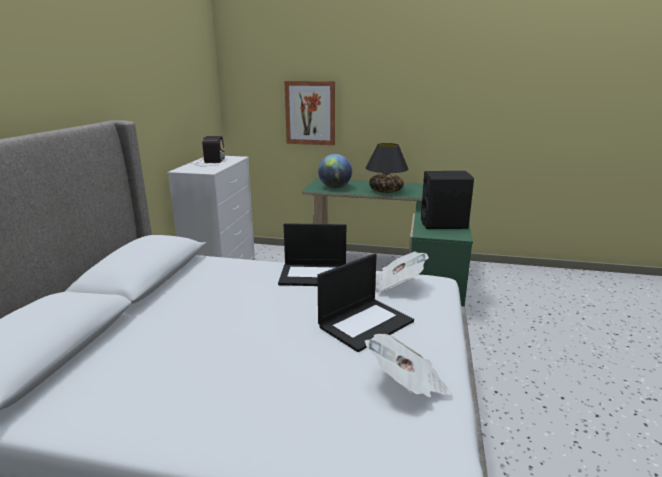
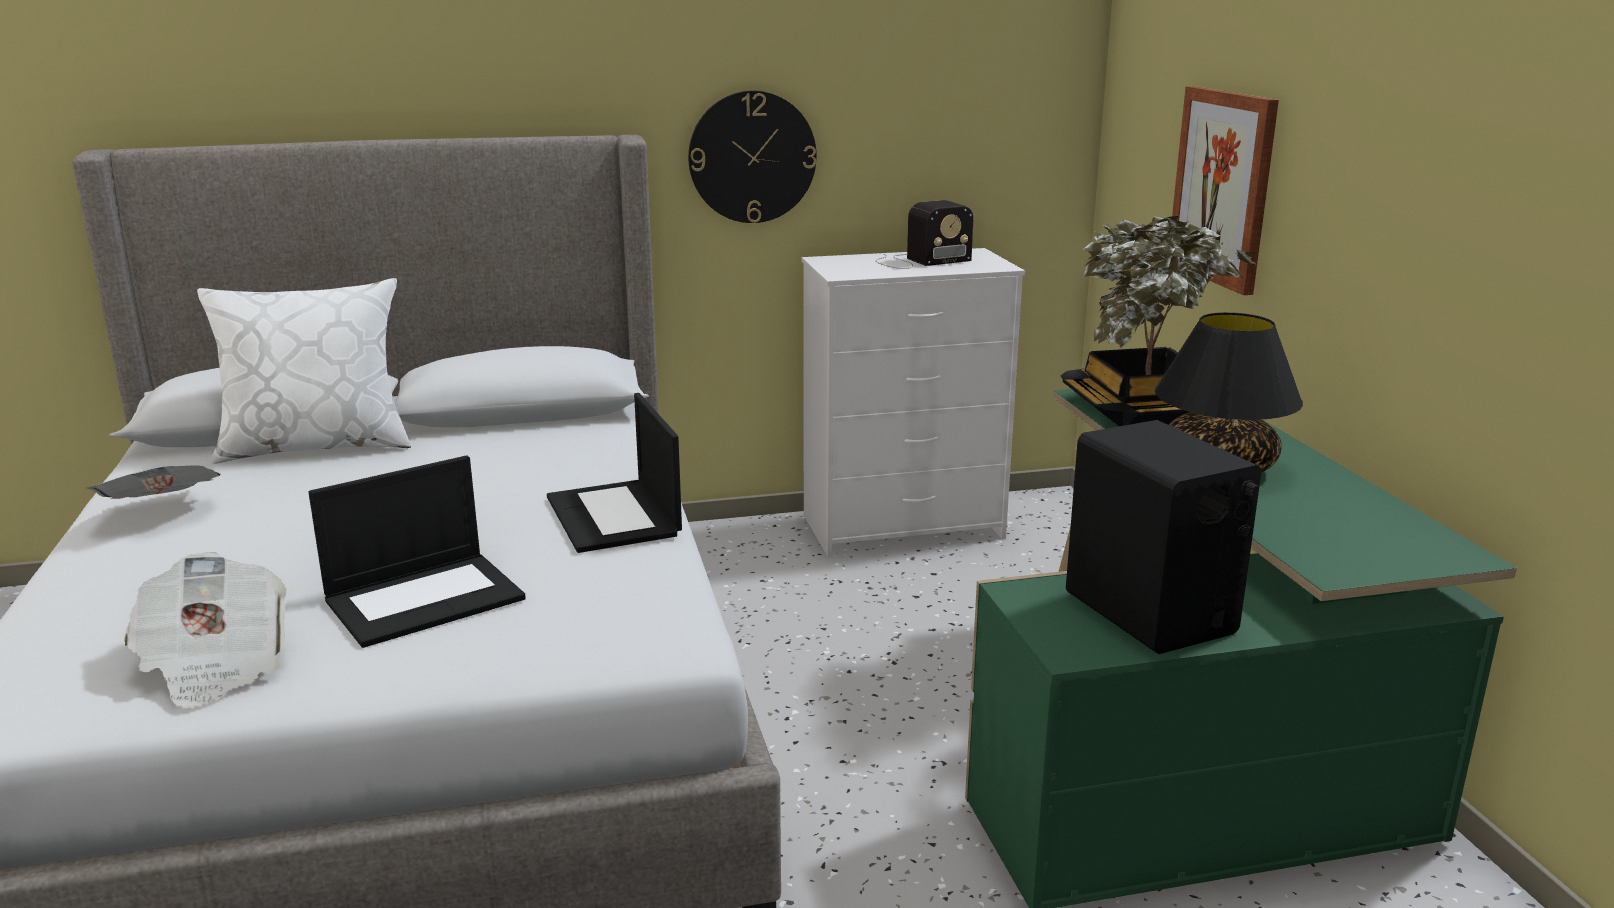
camera: 65 degrees right, 0 degrees up
(108, 340) = (317, 445): none -> white pillow
(143, 127) = (752, 157): none -> wall clock
(335, 187) = (1143, 412): globe -> potted plant
(366, 323) = (426, 598): laptop -> laptop turned 60 degrees counterclockwise
(395, 285) = (618, 600): newspaper -> newspaper (163, 513)

